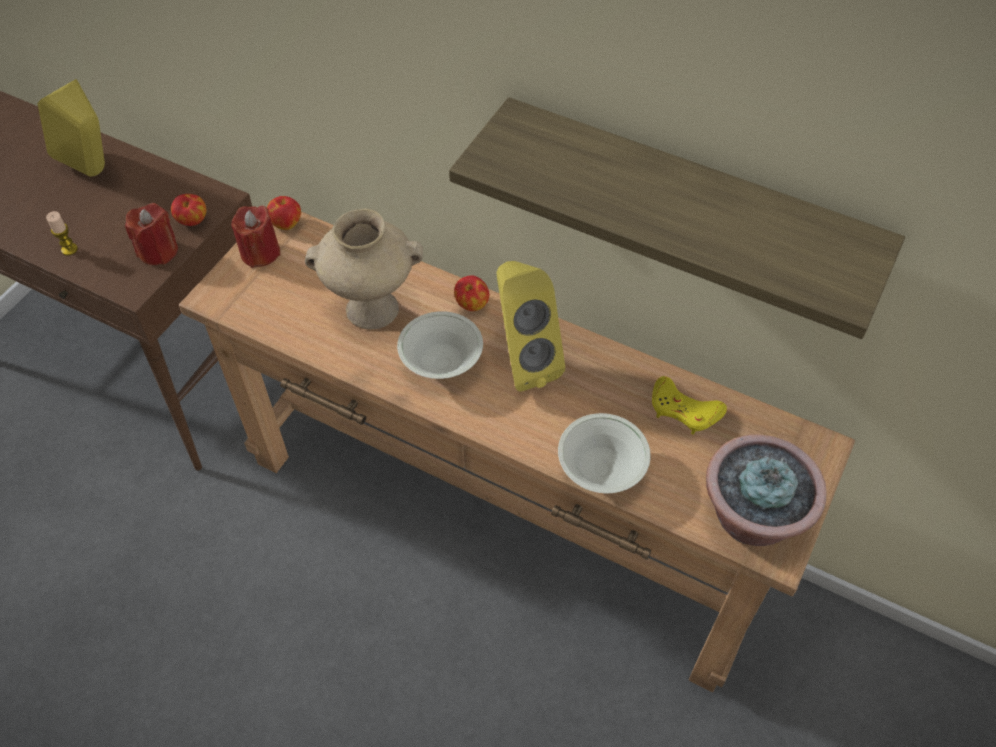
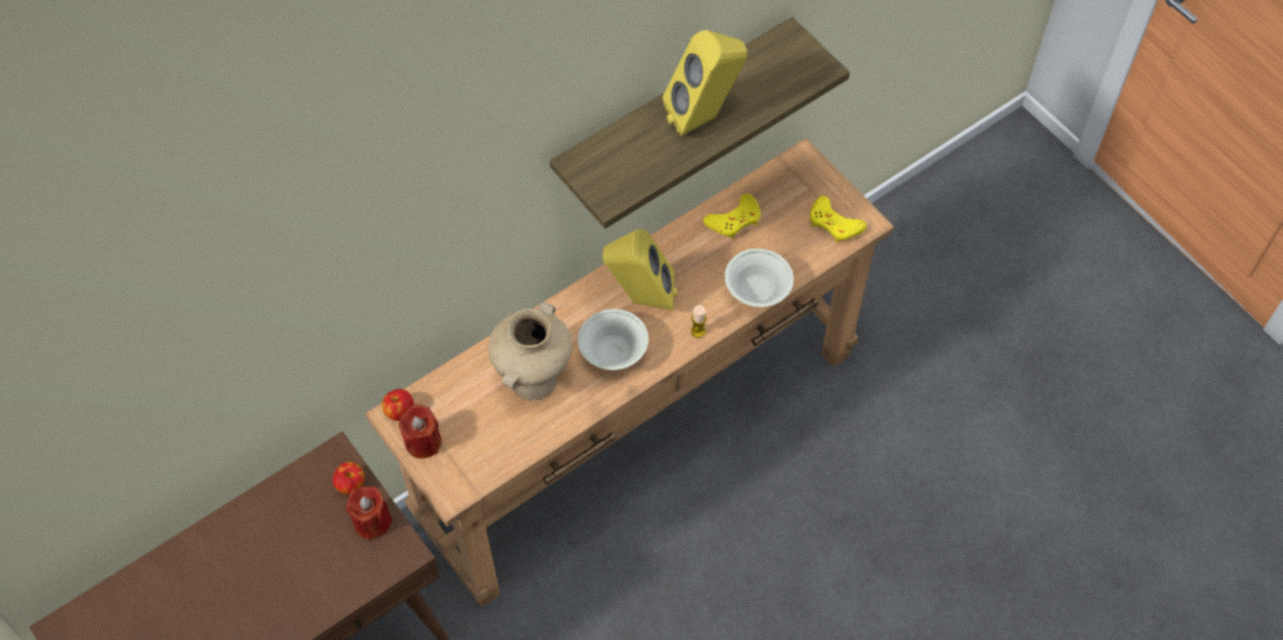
camera: 65 degrees left, 5 degrees up
(69, 249) = (326, 595): candle -> candle (698, 331)
(95, 173) = (234, 552): yellow speaker -> yellow speaker (704, 117)
(471, 304) = (567, 310): apple -> none
(751, 517) = (834, 224): potted plant -> yellow game controller

